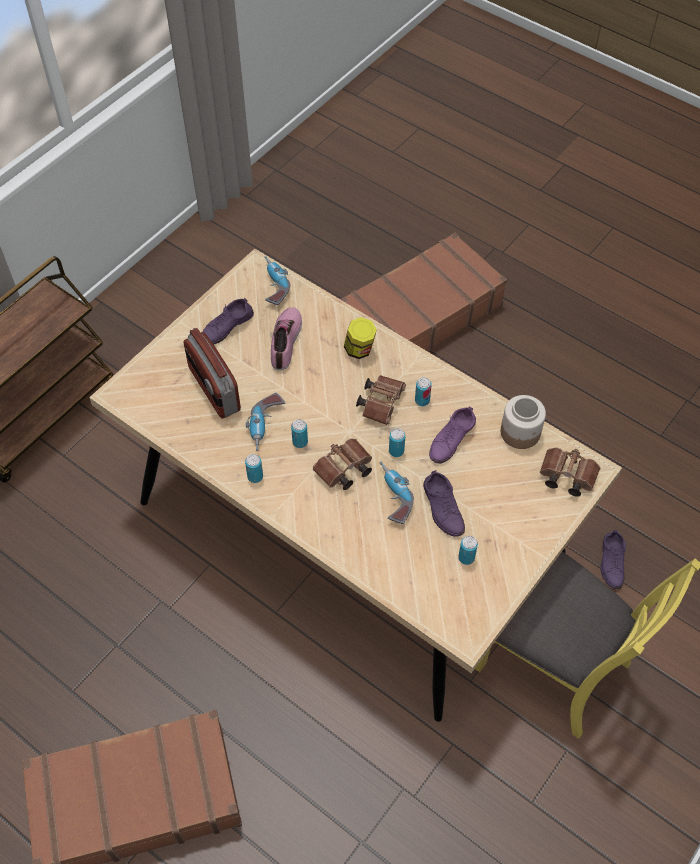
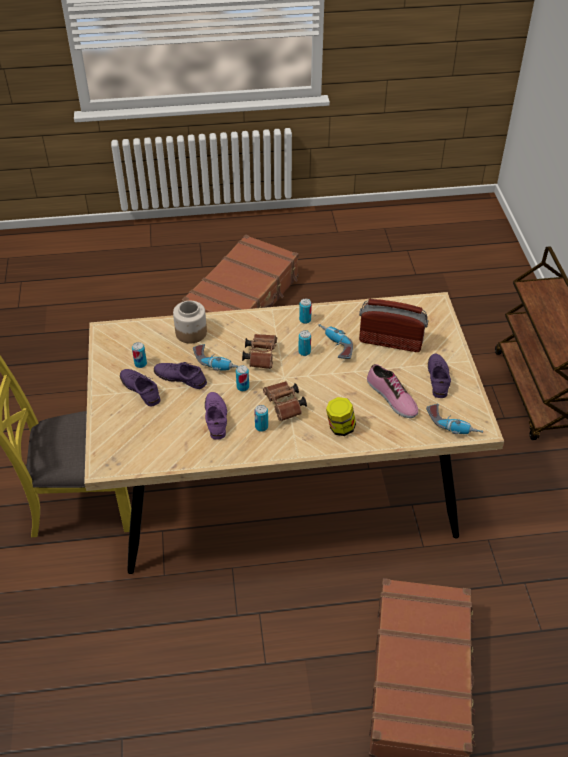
camera: 135 degrees right, 10 degrees down
(520, 432) = (175, 455): jar -> jar (190, 333)
(565, 476) = (119, 449): brown binoculars -> none
(611, 562) = (89, 592): purple shoe -> purple shoe (140, 389)

